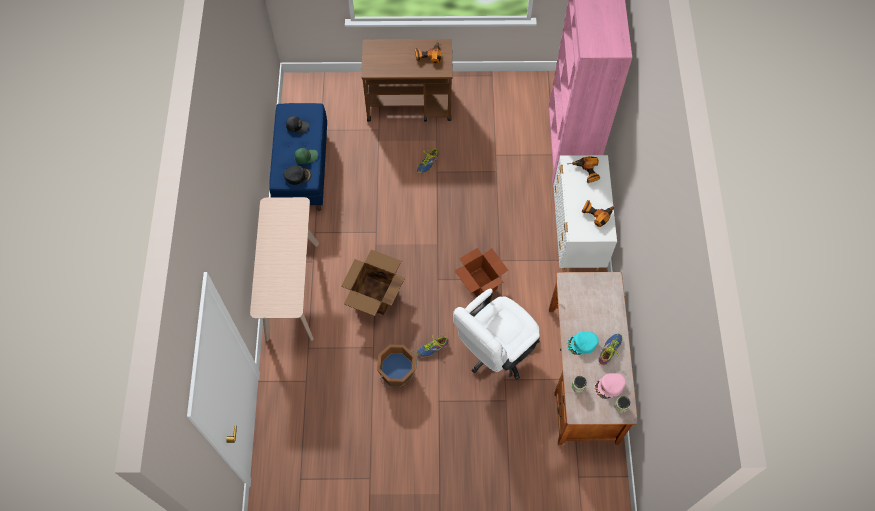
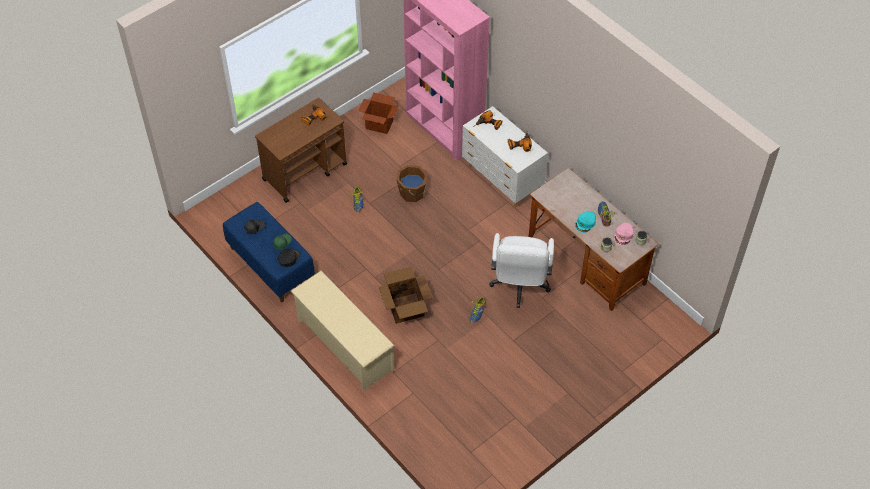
camera: 40 degrees left, 10 degrees down
(292, 290) = (344, 345): beige console table -> beige shoe rack
(397, 374) = (470, 344): brown bucket -> brown bucket (412, 193)
(480, 283) = (469, 252): cardboard box -> cardboard box (379, 125)

